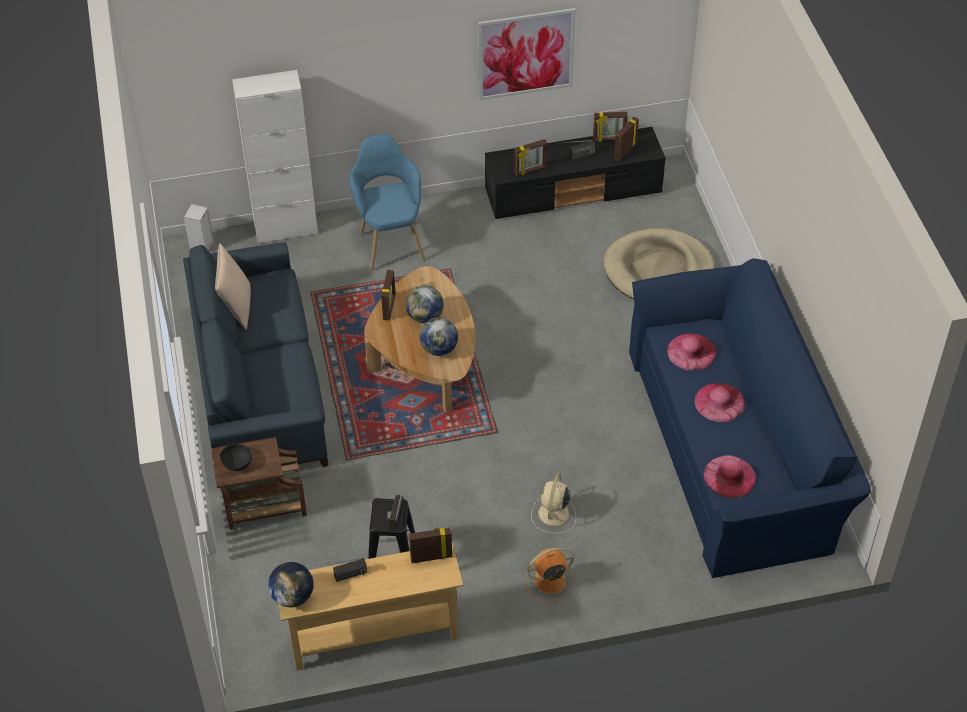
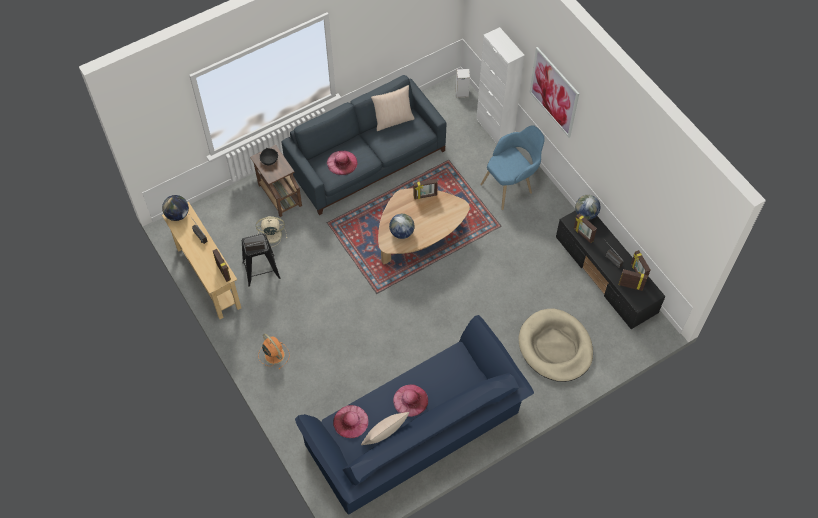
camera: 70 degrees right, 10 degrees up
(425, 317) = (425, 217): globe -> globe (586, 214)
(526, 54) = (622, 176): picture -> picture (554, 92)
(553, 515) = (324, 343): beige fan -> beige fan (271, 235)
(691, 352) = (449, 373): pink hat -> pink hat (342, 162)
(764, 445) = (385, 437): none -> beige pillow

